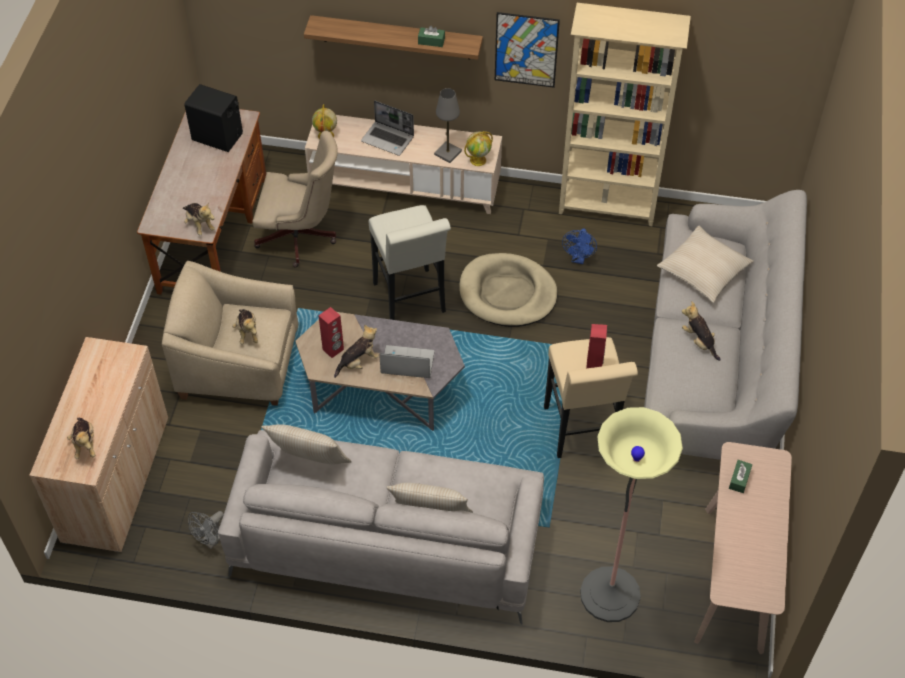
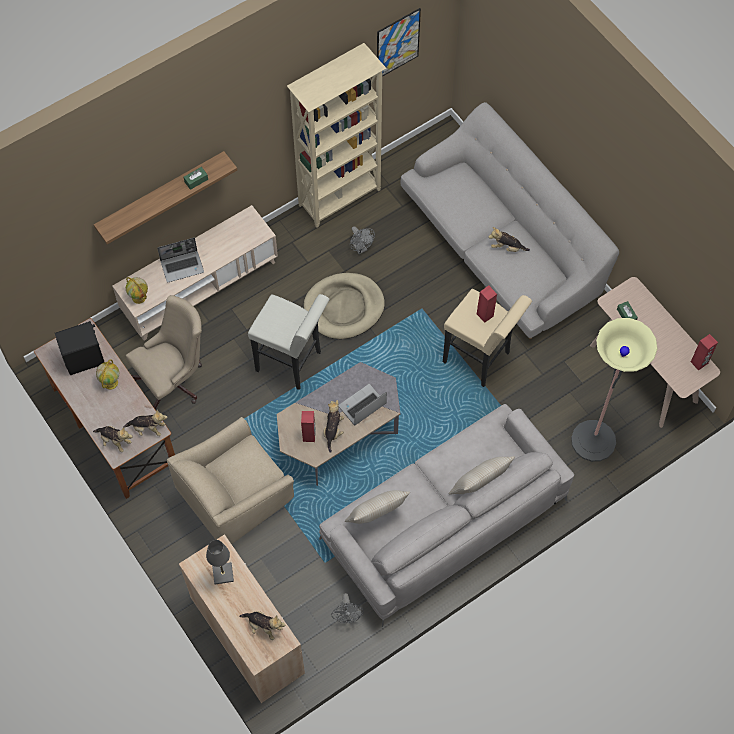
camera: 45 degrees left, 10 degrees up
(247, 332) = (244, 471): plush toy -> plush toy (114, 441)
(447, 153) = (231, 245): grey table lamp -> grey table lamp (223, 574)
(478, 160) = (256, 234): globe -> globe (110, 382)
(526, 50) = (256, 138): picture -> picture (397, 43)
(578, 258) = (360, 248): blue fan -> grey fan
(704, 270) = (462, 198): beige pillow -> none
(769, 585) = (699, 363): none -> red speaker

